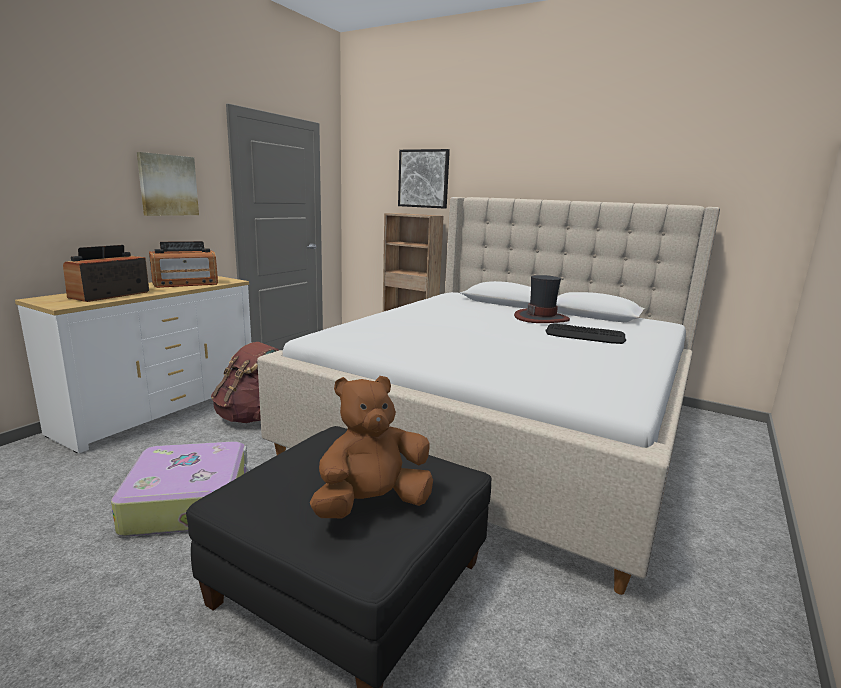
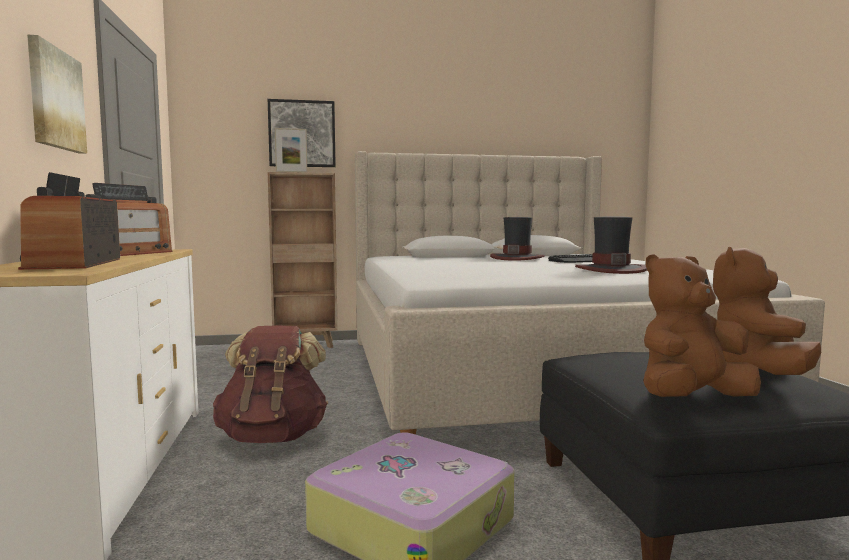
camera: 40 degrees left, 10 degrees down
(260, 497) = (691, 399): none -> brown plush toy
(401, 213) = (291, 172): none -> picture frame
(523, 357) = (610, 270): none -> hat

